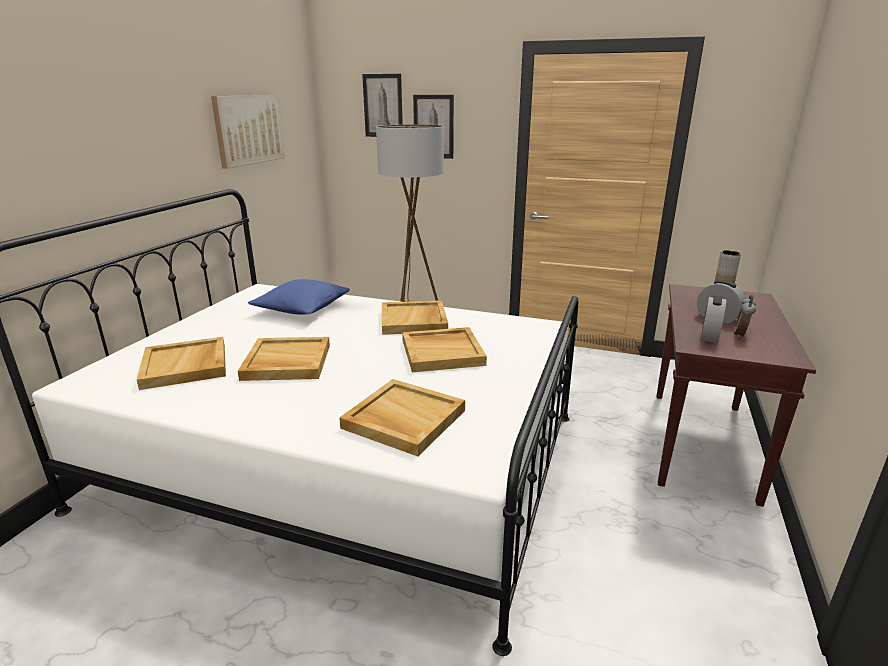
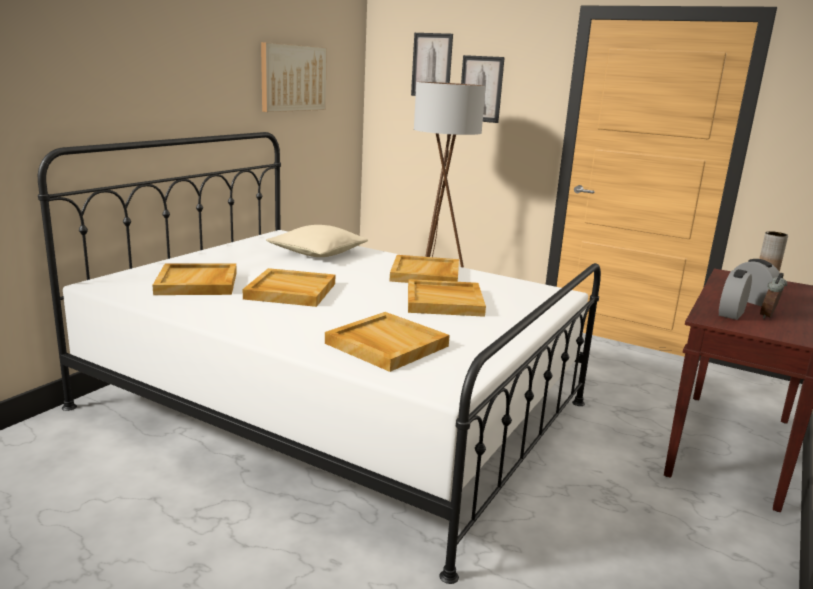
camera: 10 degrees right, 5 degrees down
(302, 308) = (317, 253): blue pillow -> beige pillow

